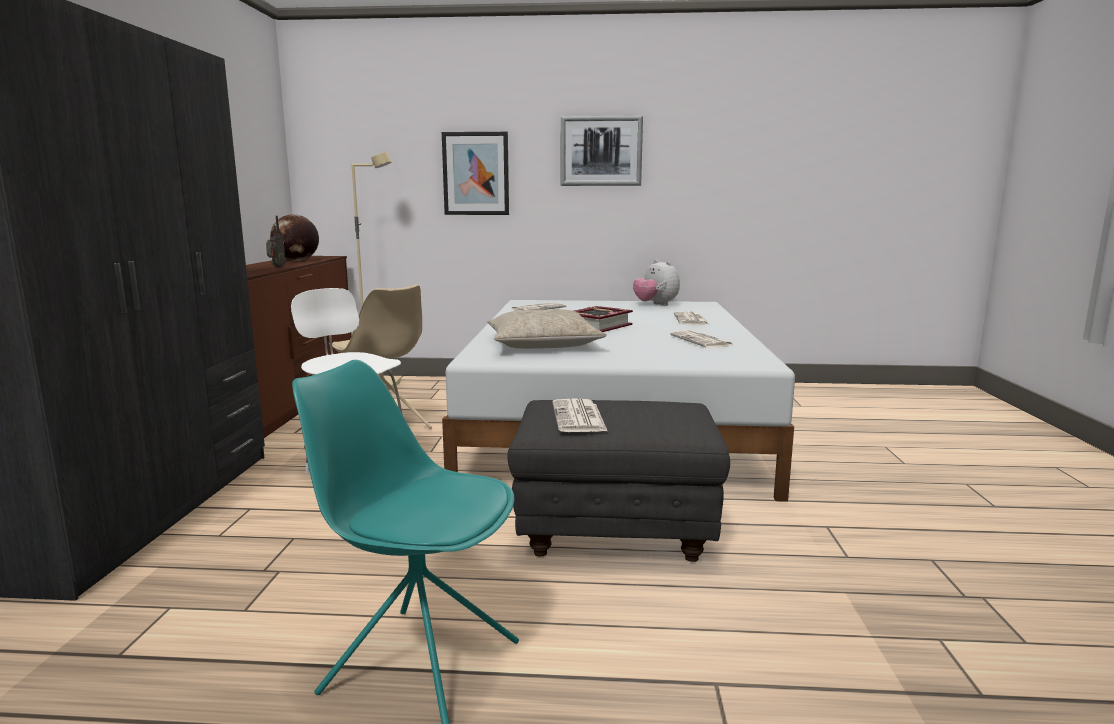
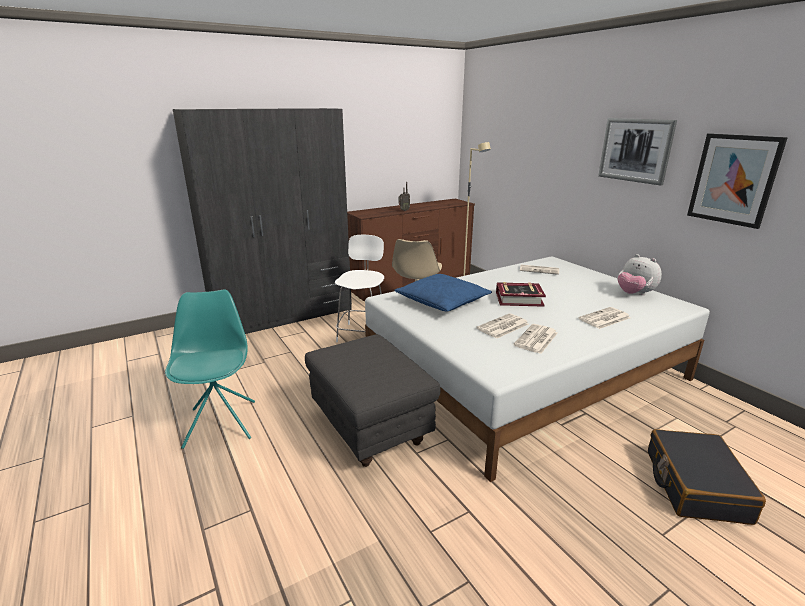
camera: 55 degrees right, 10 degrees up
(296, 261) = (433, 205): globe -> none
(476, 174) = (547, 159): picture -> picture (733, 179)
(543, 344) = (442, 301): beige pillow -> blue pillow
(579, 417) = (349, 354): newspaper -> newspaper (502, 327)
(655, 305) = (634, 294): plush toy -> plush toy turned 60 degrees counterclockwise
(853, 432) = (695, 485): none -> black suitcase

